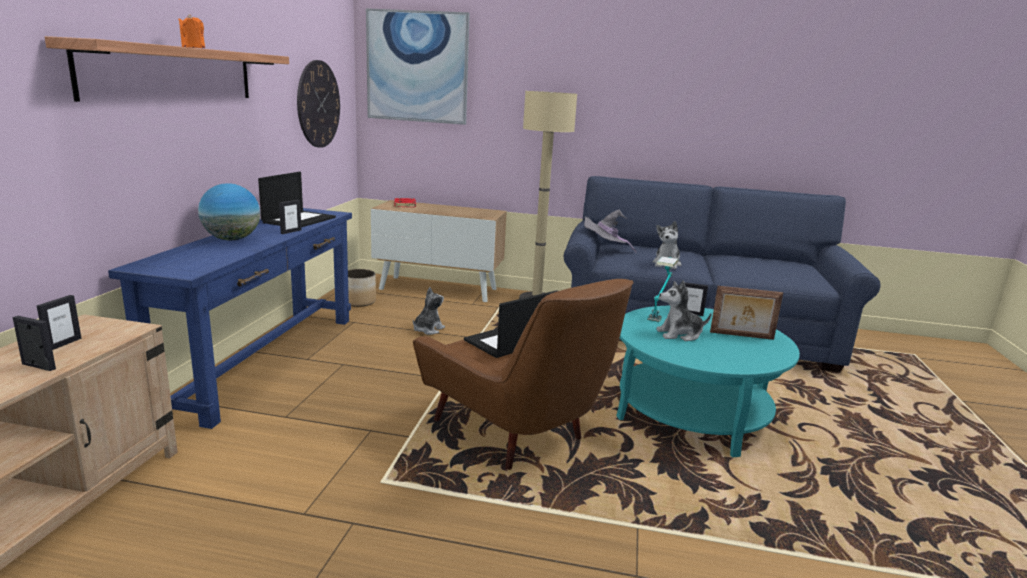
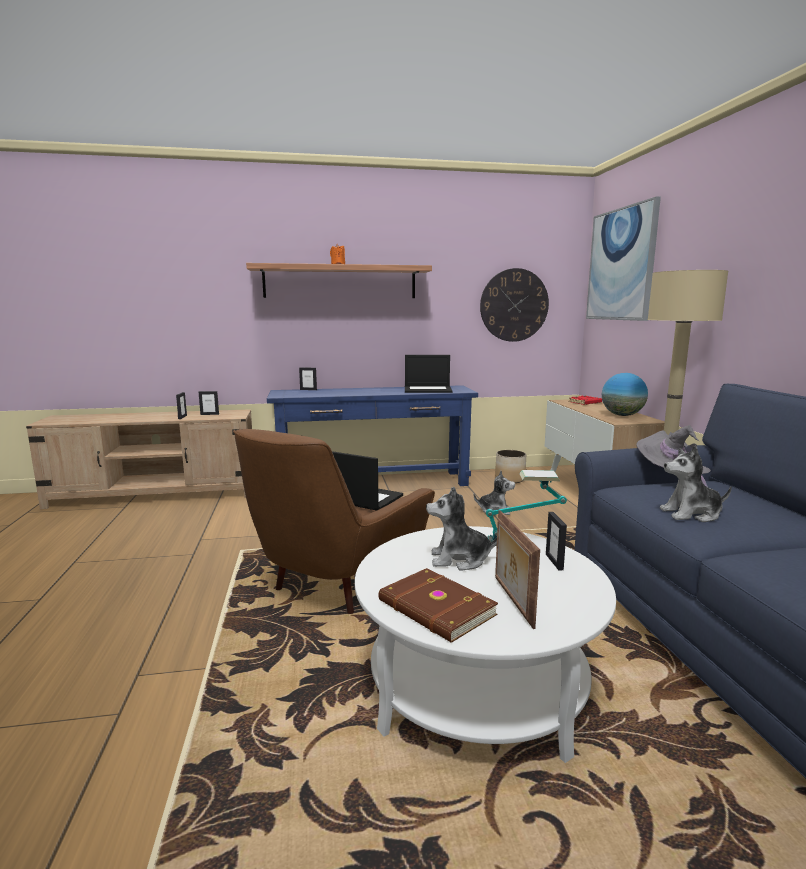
camera: 70 degrees right, 5 degrees down
(232, 239) = (355, 390): globe -> globe (622, 415)
(291, 232) = (393, 393): picture frame -> picture frame (308, 389)
(679, 334) = (459, 559): plush toy -> plush toy turned 60 degrees counterclockwise
(692, 413) = (477, 685): turquoise coffee table -> white coffee table
(750, 355) = (435, 609): none -> brown book

